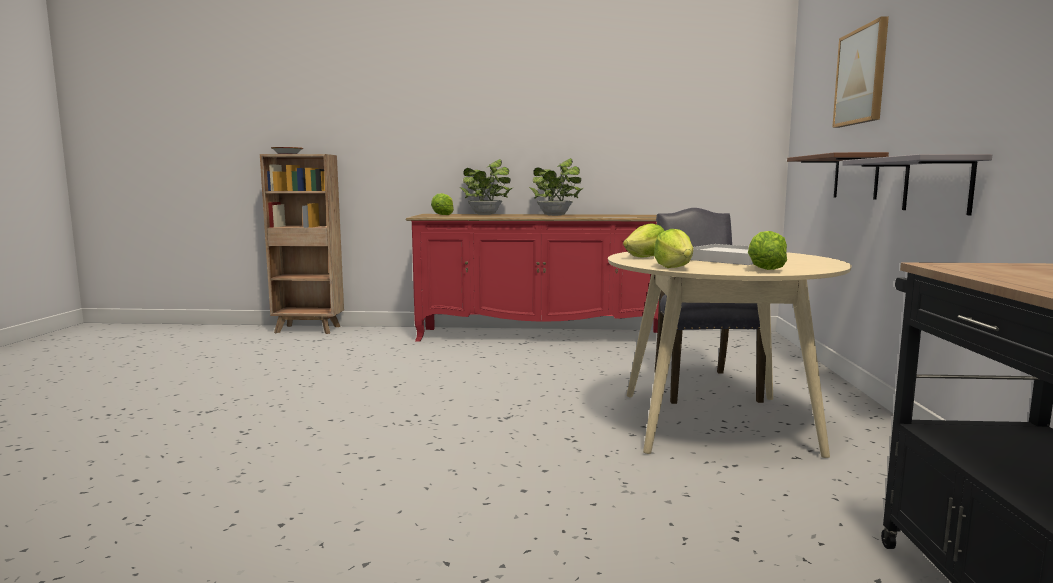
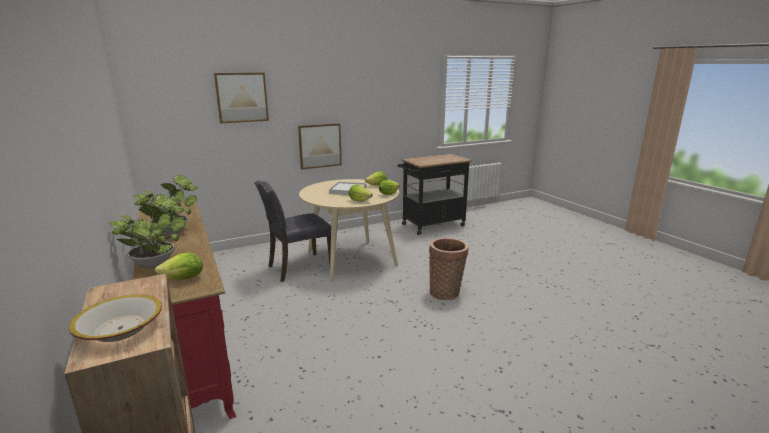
camera: 120 degrees left, 10 degrees up
(472, 464) = (446, 292): none -> basket
(856, 176) = (250, 148): brown shelf -> none
(937, 185) = (320, 145): grey shelf -> picture

